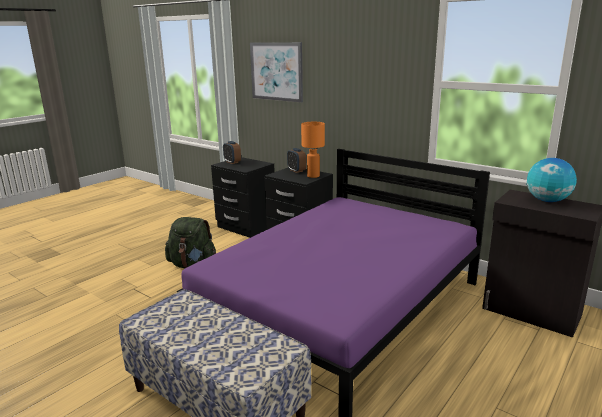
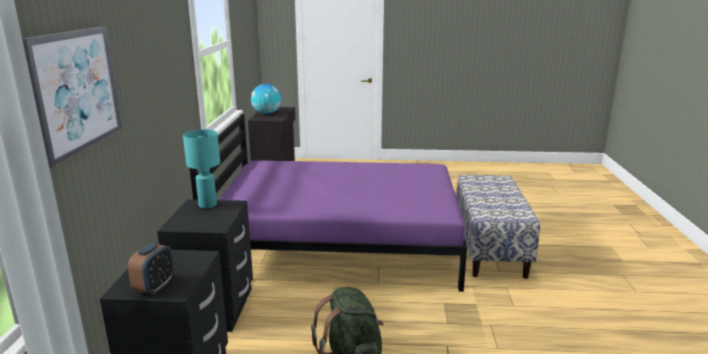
camera: 125 degrees left, 0 degrees up
(296, 170) = (186, 220): alarm clock -> none
(313, 176) = (208, 205): orange table lamp -> turquoise table lamp

